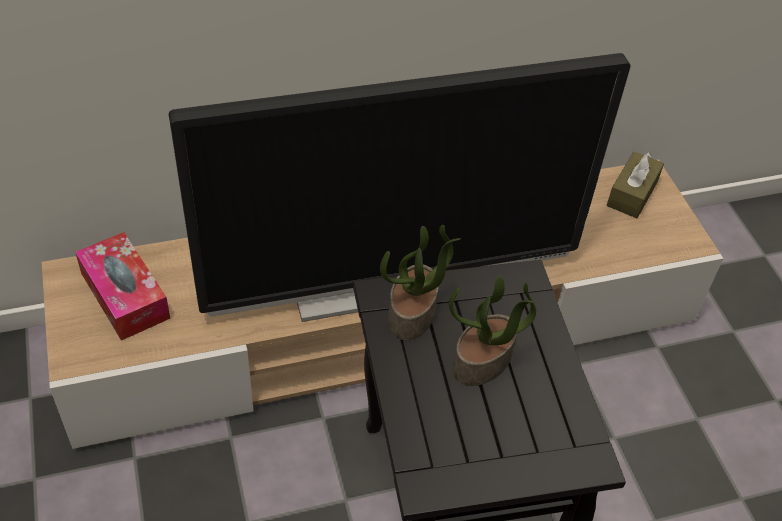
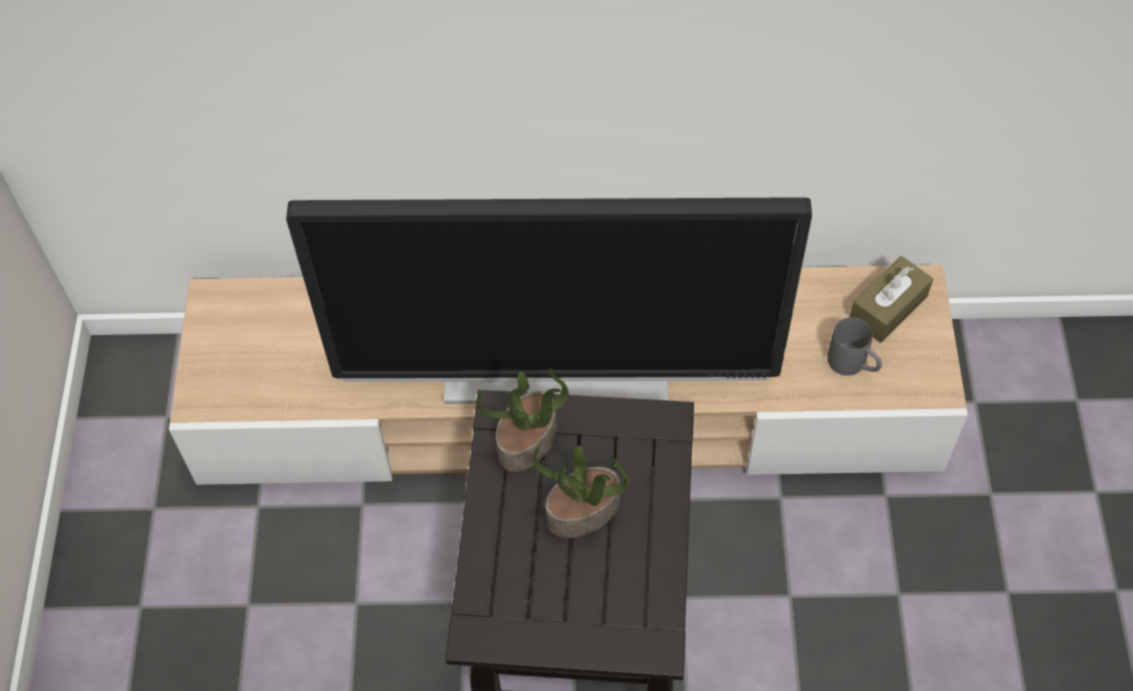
camera: 20 degrees right, 10 degrees up
(125, 295) = (266, 336): tissue box -> none
(623, 237) = (853, 365): none -> grey mug

